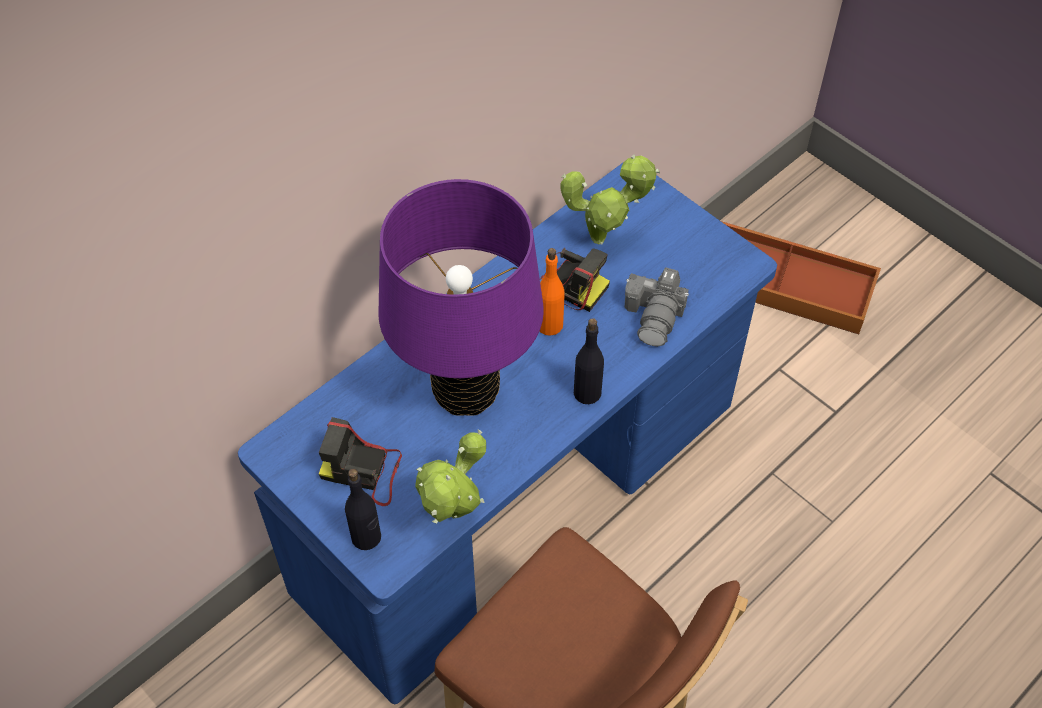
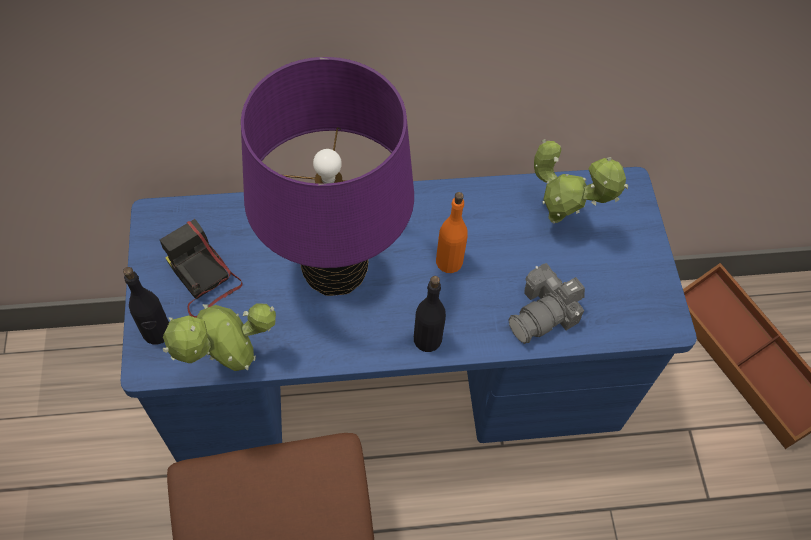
camera: 35 degrees right, 5 degrees up
(569, 284) = (496, 239): camera -> none

